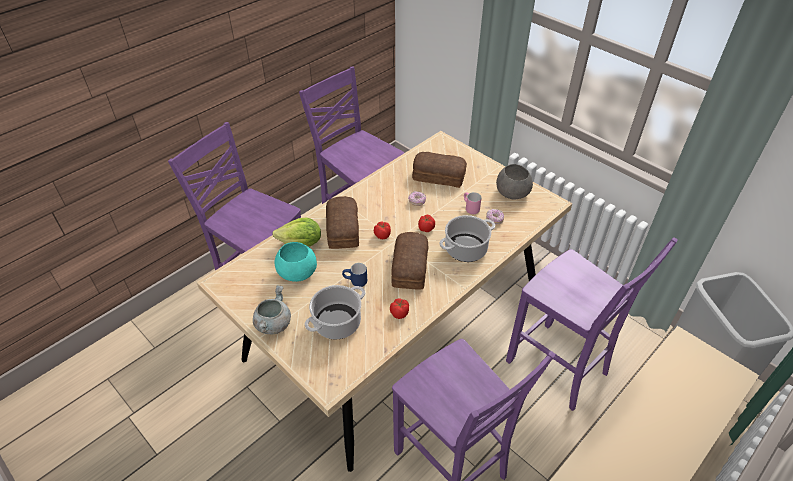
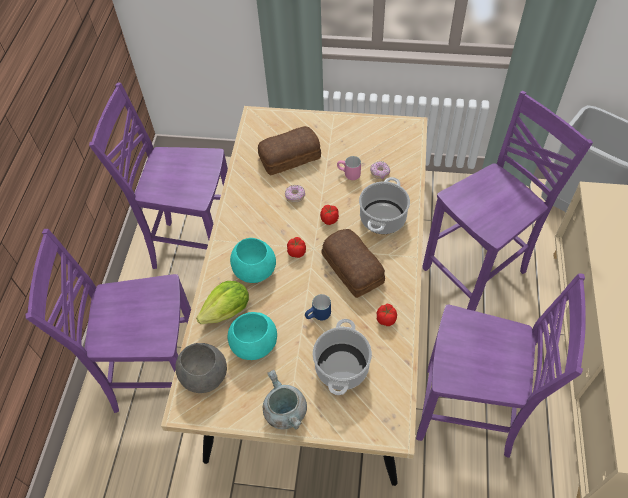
camera: 35 degrees left, 10 degrees up
(343, 229) = (254, 269): bread -> turquoise bowl
(512, 192) = (369, 135): grey bowl -> grey bowl (203, 374)
(559, 368) = (477, 271): purple chair -> purple chair turned 45 degrees counterclockwise

